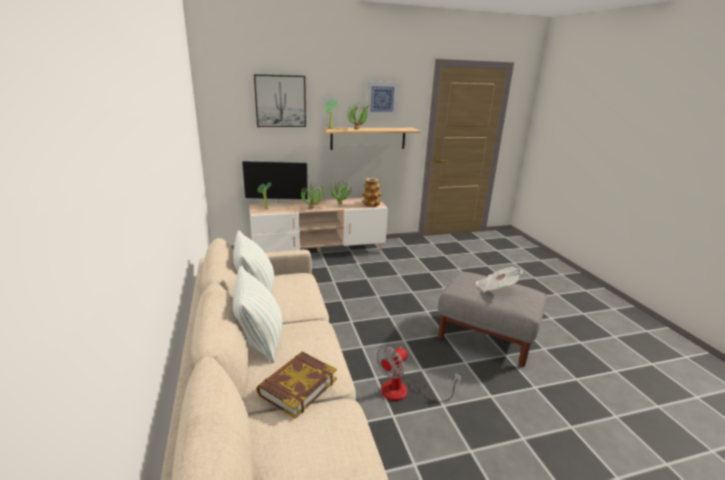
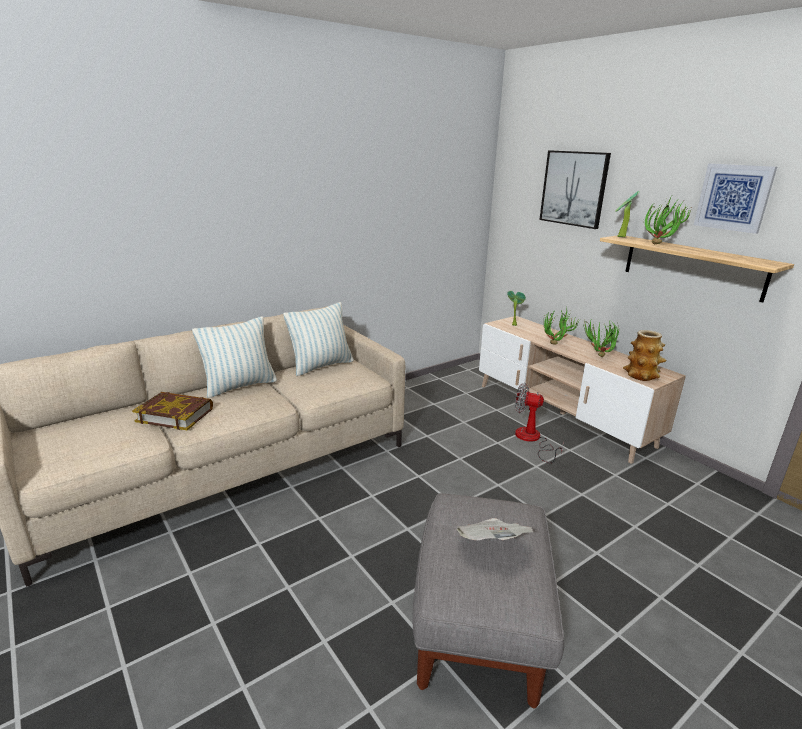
camera: 70 degrees right, 0 degrees up
(277, 204) = (537, 326): television -> none
(404, 392) = (301, 546): fan -> fan (532, 440)

